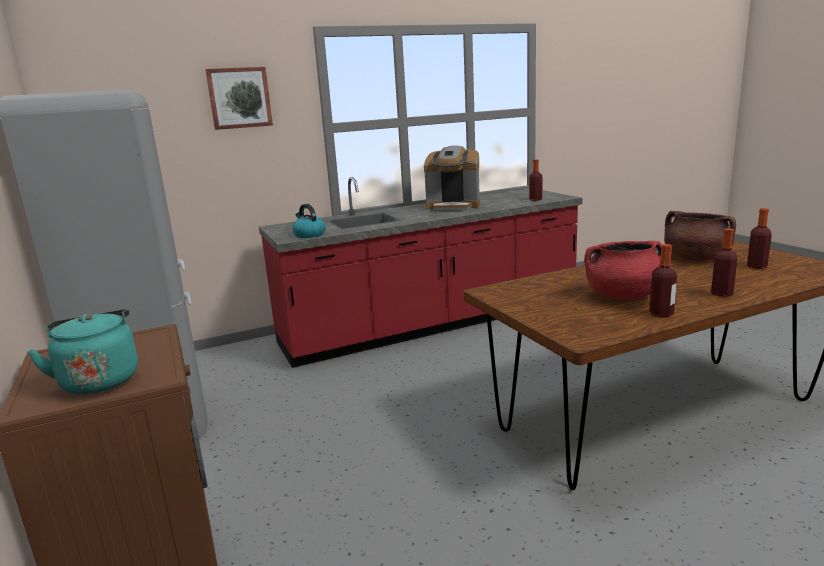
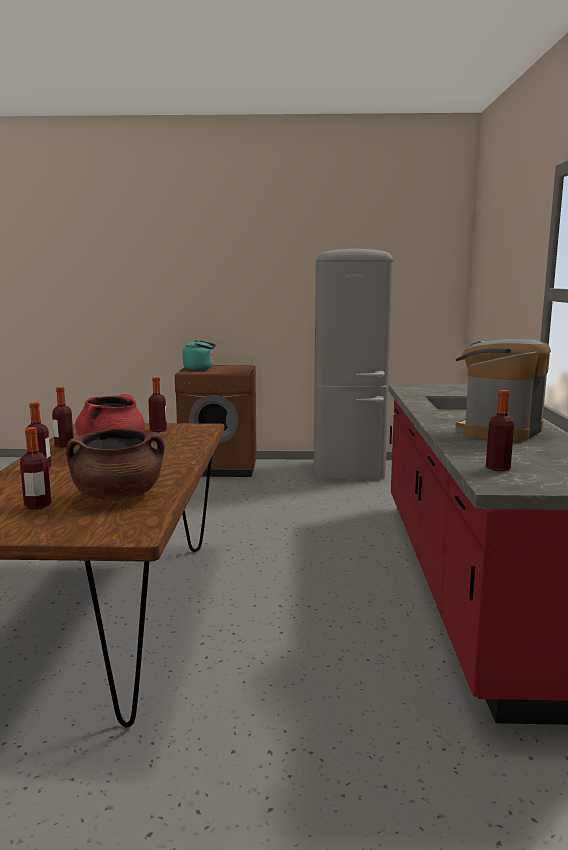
camera: 115 degrees right, 5 degrees down
(239, 98) = (517, 253): picture -> none
(309, 235) = (412, 389): kettle -> none
(536, 301) = (158, 430): none -> bottle

